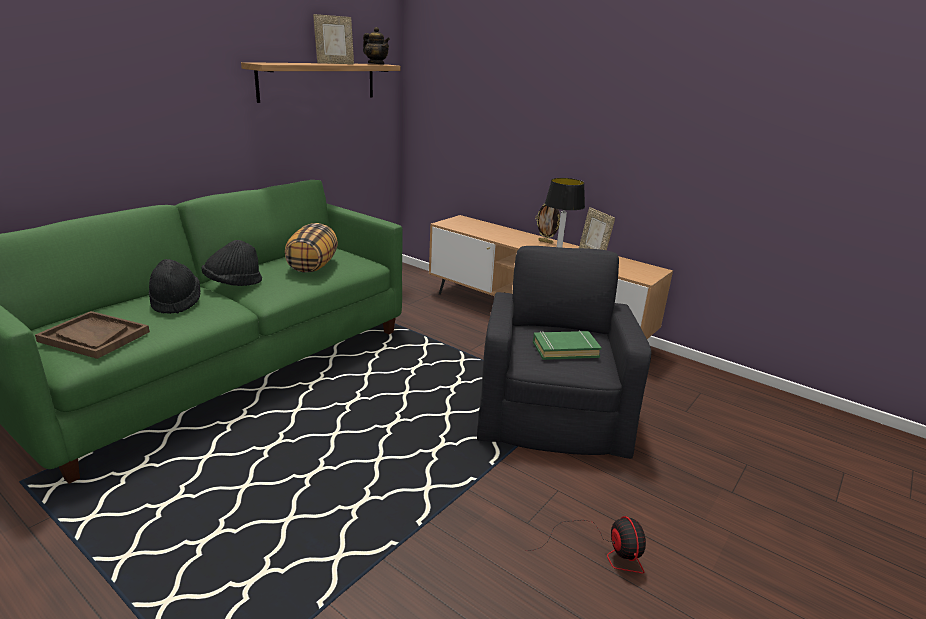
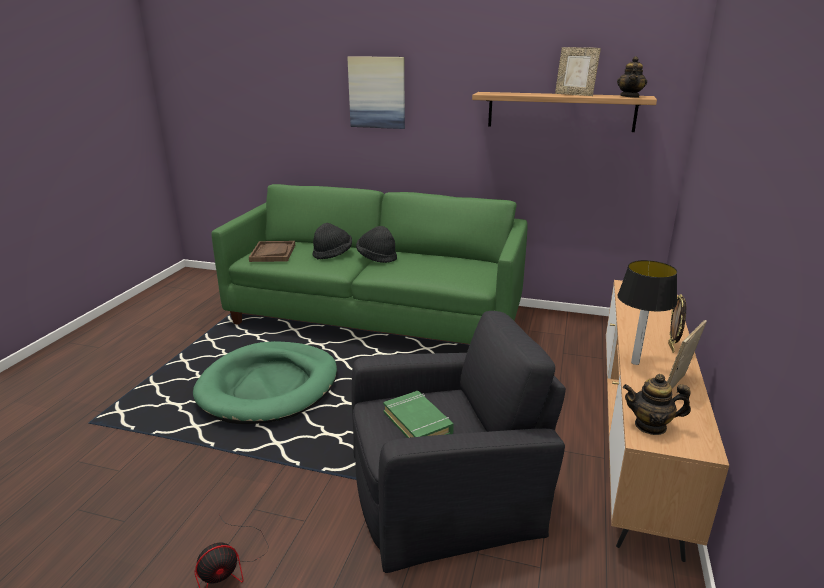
camera: 70 degrees right, 0 degrees up
(109, 66) = (377, 92): none -> picture
(300, 476) = (269, 386): none -> green dog bed
(312, 266) = (438, 268): pillow -> none
(632, 273) = (650, 426): none -> teapot

